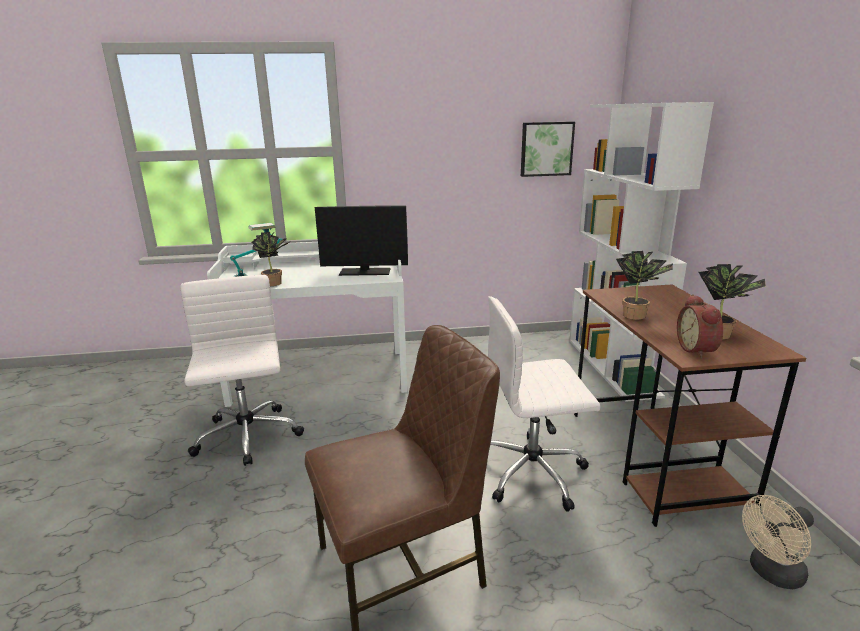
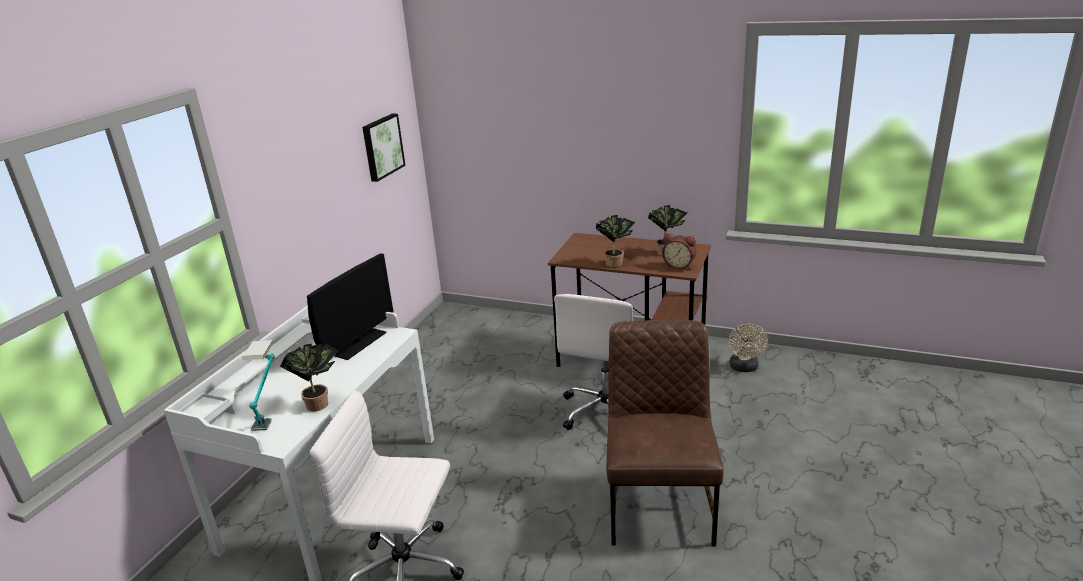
camera: 60 degrees left, 5 degrees up
(612, 366) = (511, 321): white bookcase -> none

